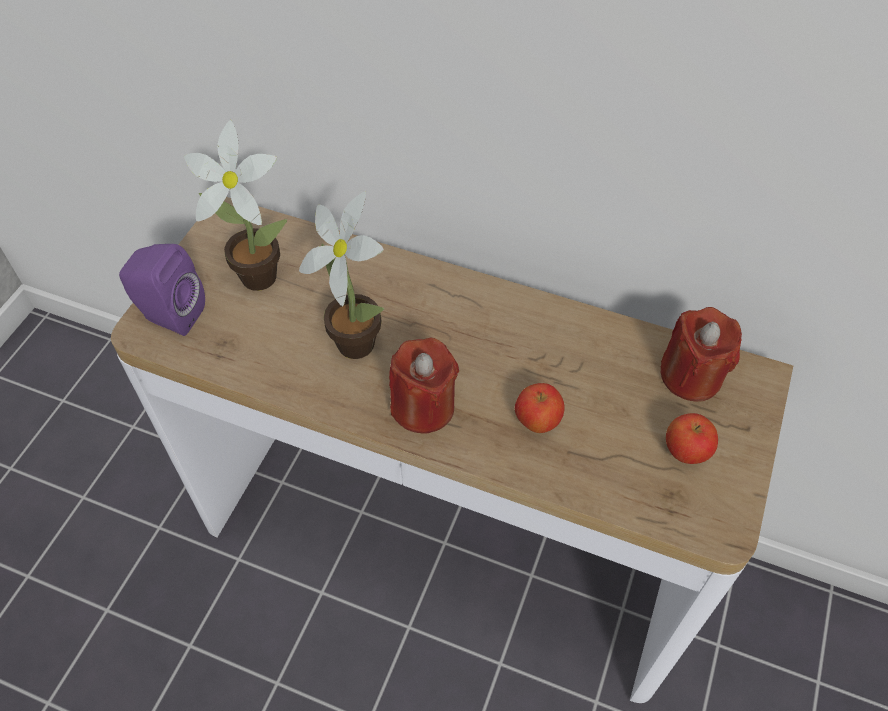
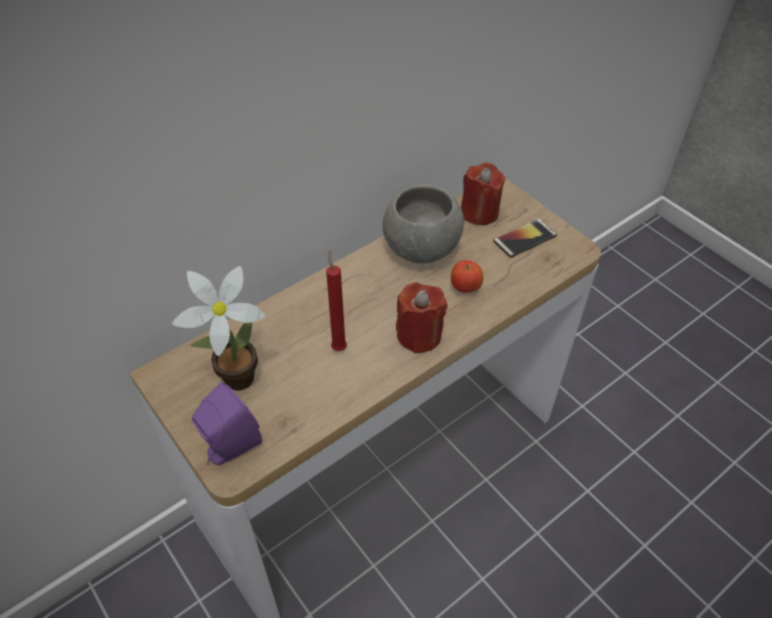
camera: 60 degrees left, 5 degrees down
(354, 338) = (338, 347): potted plant -> red candle
(571, 345) = (422, 248): none -> grey bowl
(686, 451) = (525, 238): apple -> phone

